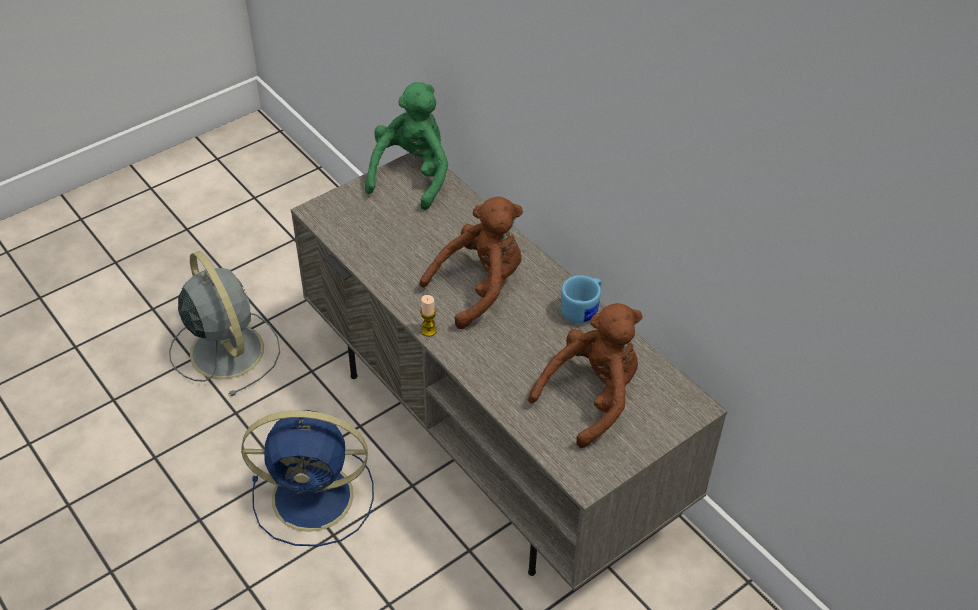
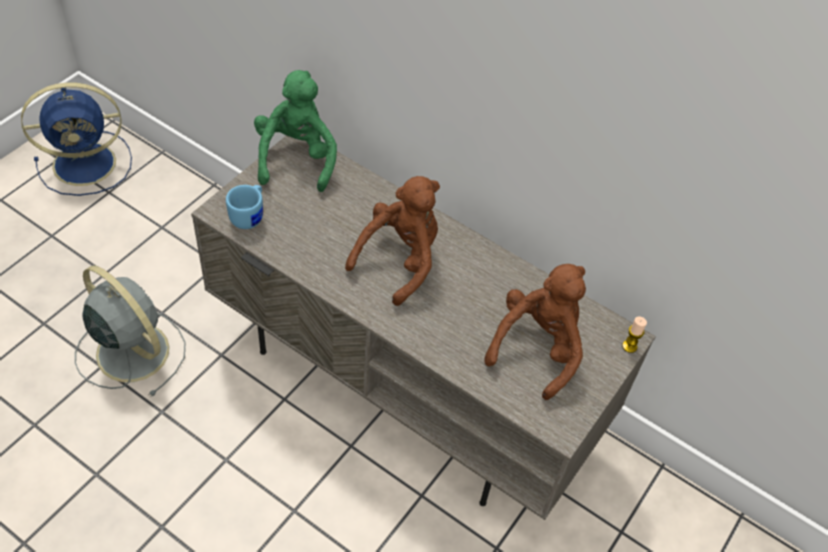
camera: 20 degrees left, 5 degrees up
(316, 497) = (266, 477): blue fan -> blue fan (87, 163)
(428, 330) = (368, 313): candle -> candle (629, 346)
(583, 310) = (500, 264): blue mug -> blue mug (249, 215)

